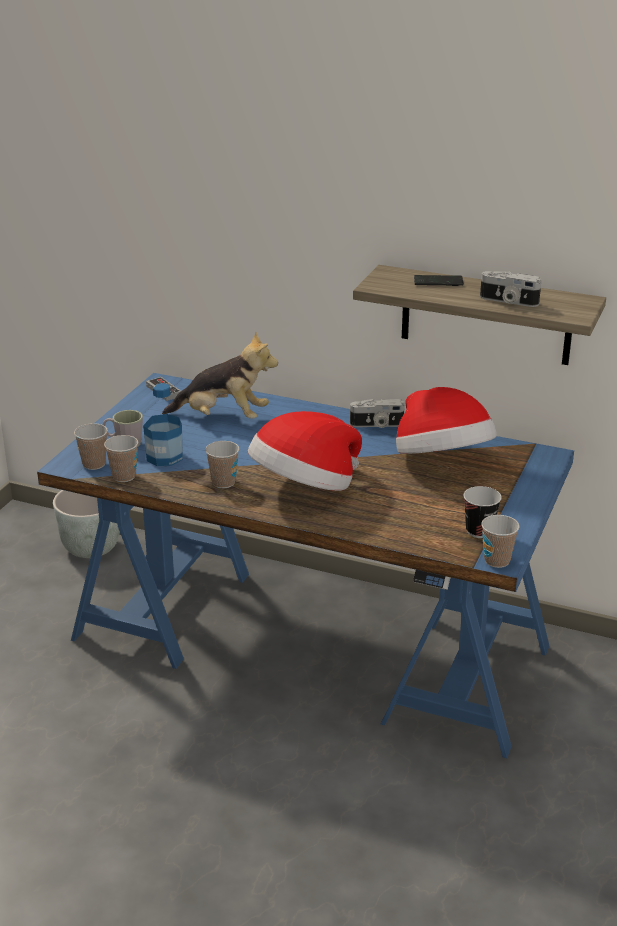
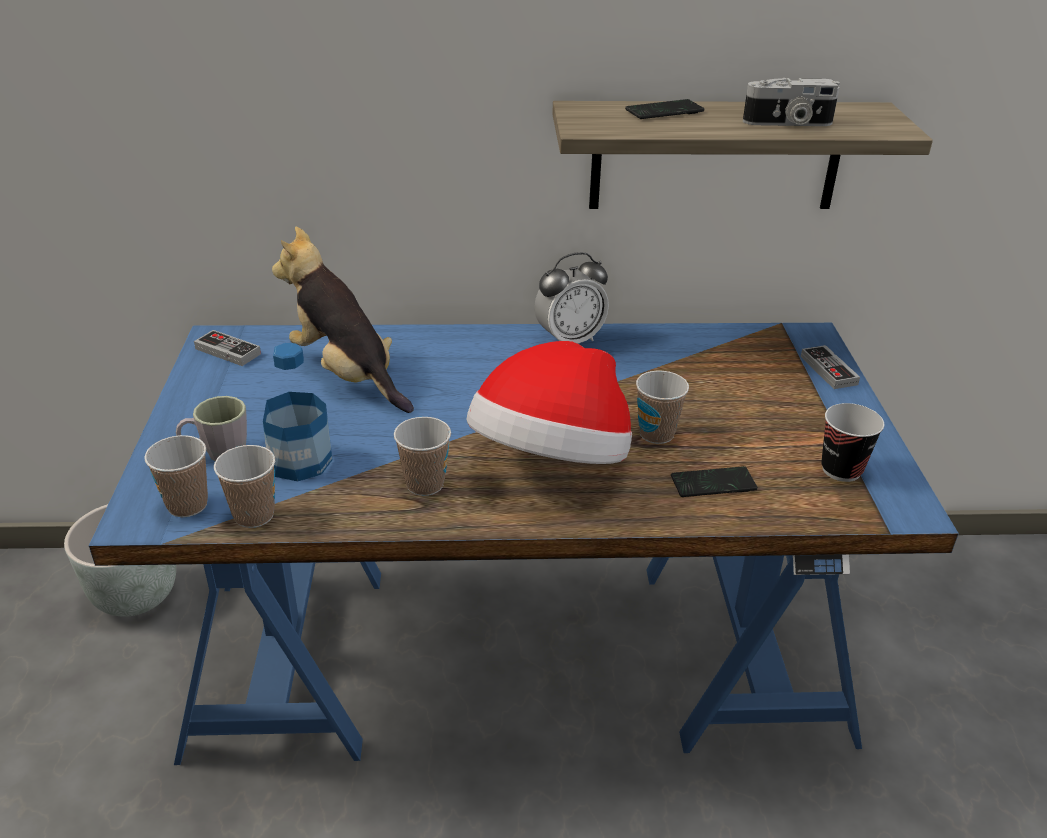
camera: 25 degrees left, 5 degrees up
(223, 417) = (347, 374): plush toy -> plush toy turned 120 degrees counterclockwise
(377, 425) = (569, 340): camera -> alarm clock
(390, 520) = (713, 484): none -> phone
(442, 461) = (697, 374): hat -> none
(497, 560) = (908, 512): cup -> cup (656, 434)
(535, 477) = (828, 370): none -> game controller

